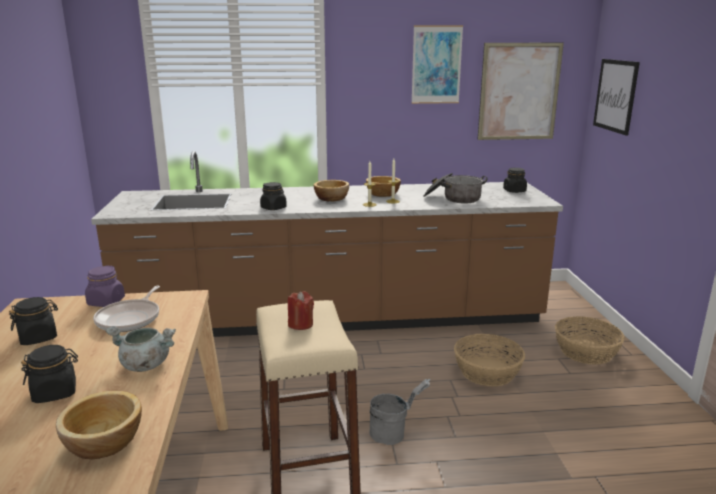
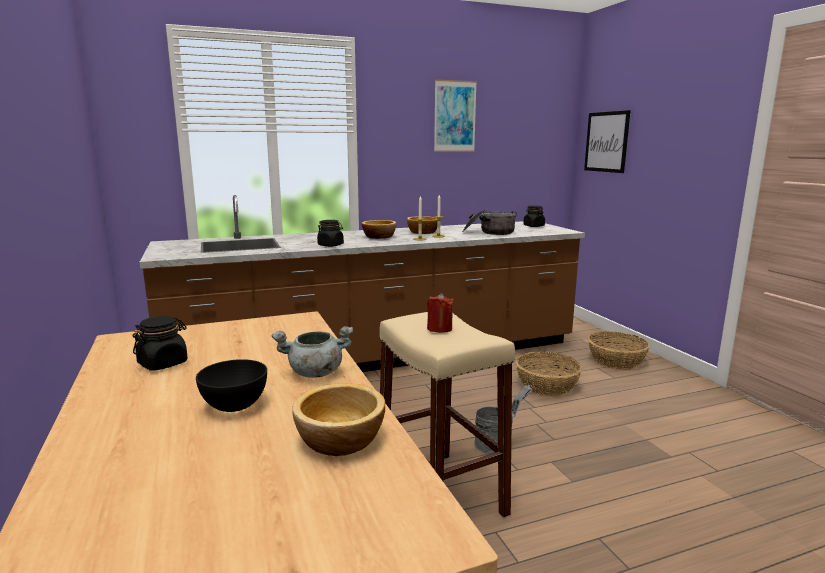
camera: 15 degrees left, 5 degrees down
(55, 392) = (234, 406): black jar -> black bowl
(106, 302) = (214, 329): purple jar -> none
(130, 319) = (257, 339): frying pan -> none
(519, 92) = (522, 142): picture -> none

